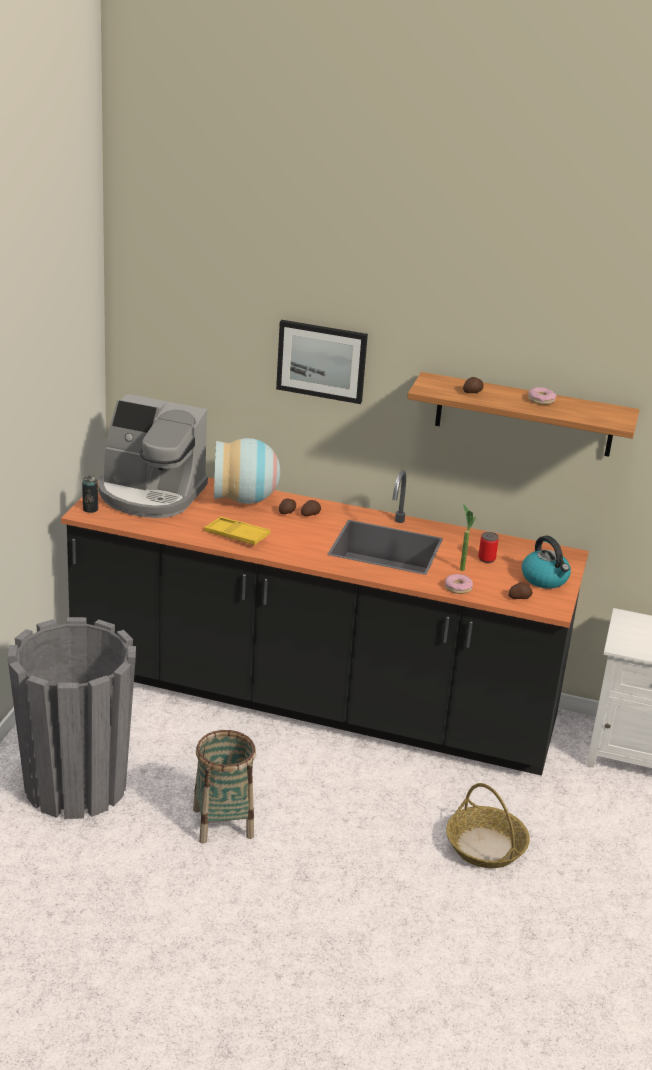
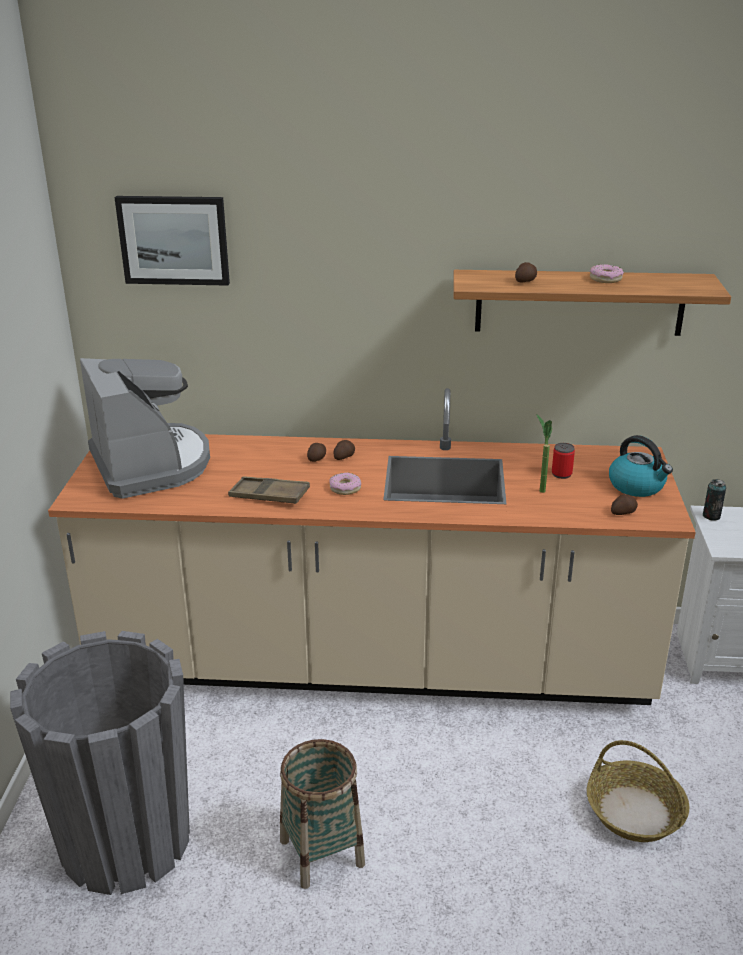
camera: 10 degrees left, 0 degrees up
(90, 509) = (82, 493): can -> can (711, 516)
(150, 494) = (151, 464): coffee machine -> coffee machine turned 120 degrees counterclockwise
(236, 535) = (269, 495): yellow tray -> brown tray
(245, 499) = (263, 452): vase -> none
(313, 698) = (372, 662): black counter -> beige counter
(322, 361) = (333, 274): picture -> picture (174, 240)
(458, 588) = (550, 513): donut -> donut (345, 488)

